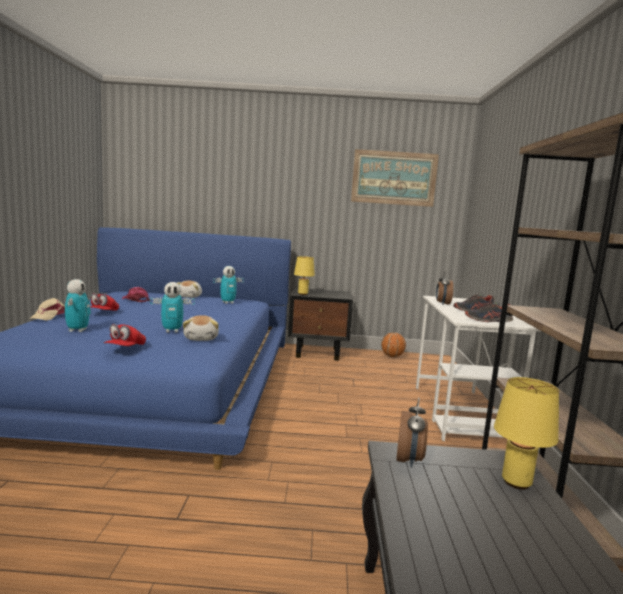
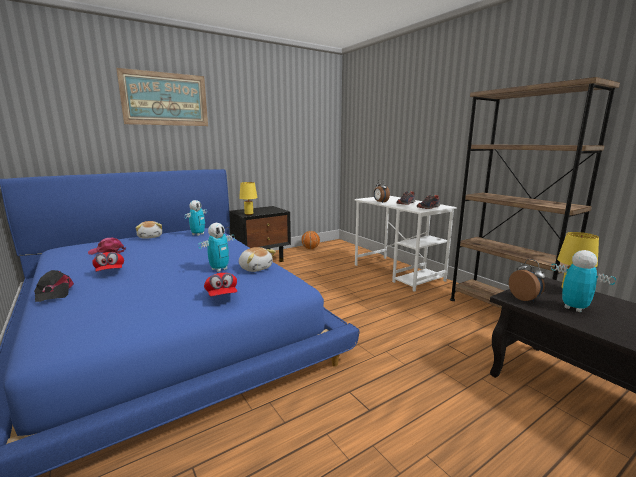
camera: 35 degrees left, 5 degrees up
(48, 316) = (53, 292): beige cap -> black cap
(77, 330) = (131, 295): toy robot -> toy robot (574, 308)
(394, 178) = (293, 111): picture -> picture (165, 99)

